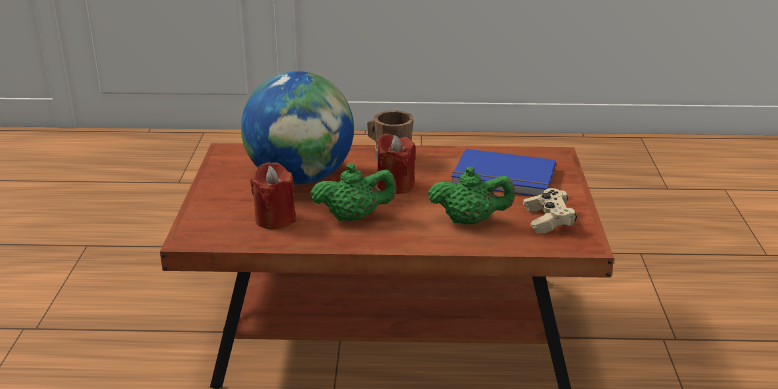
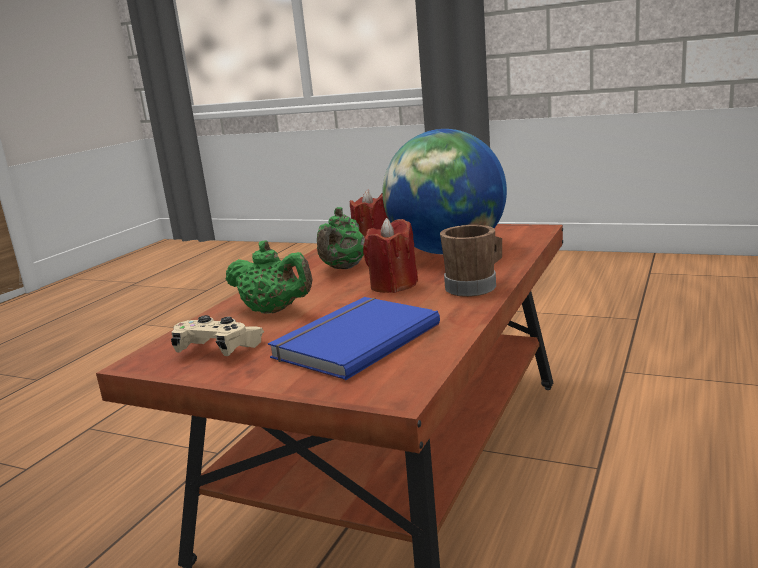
camera: 115 degrees right, 10 degrees down
(469, 221) = (274, 311): green teapot -> green teapot turned 90 degrees counterclockwise

